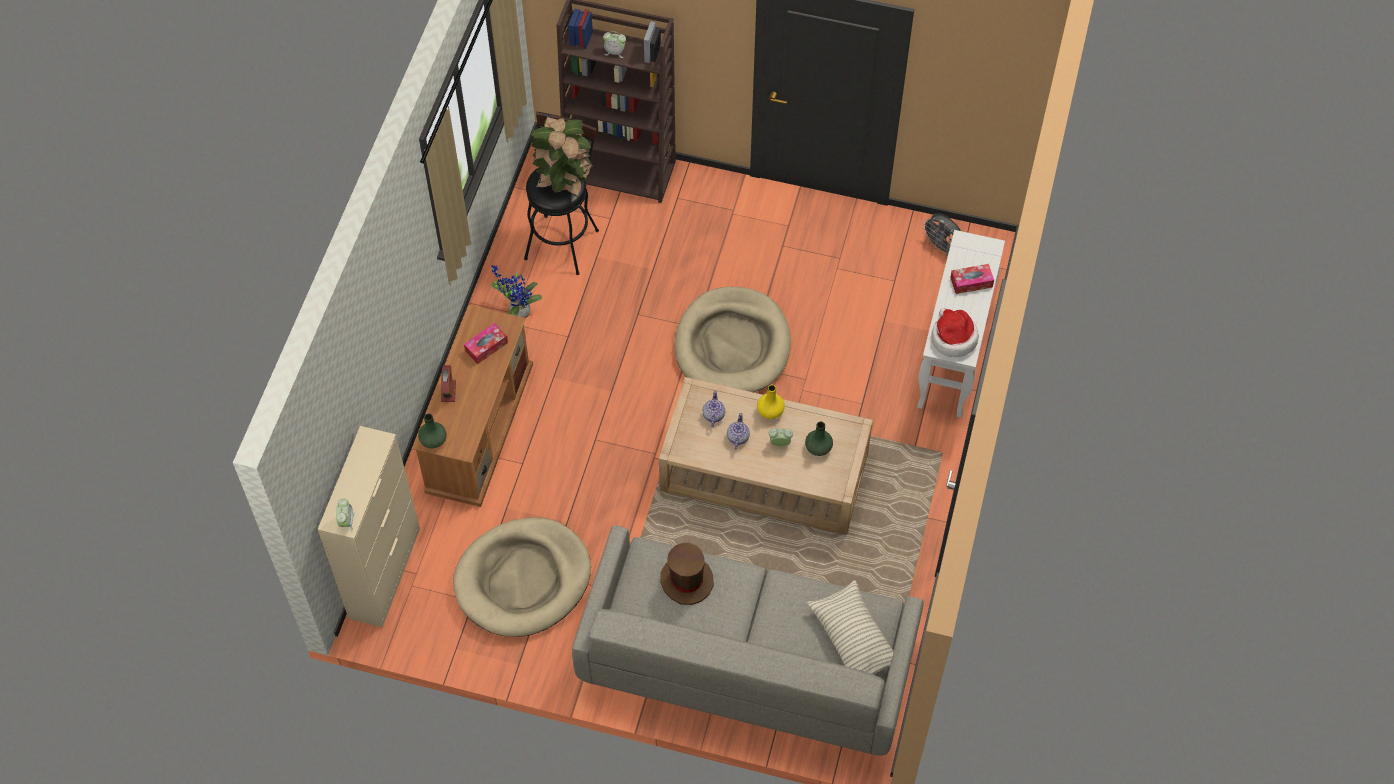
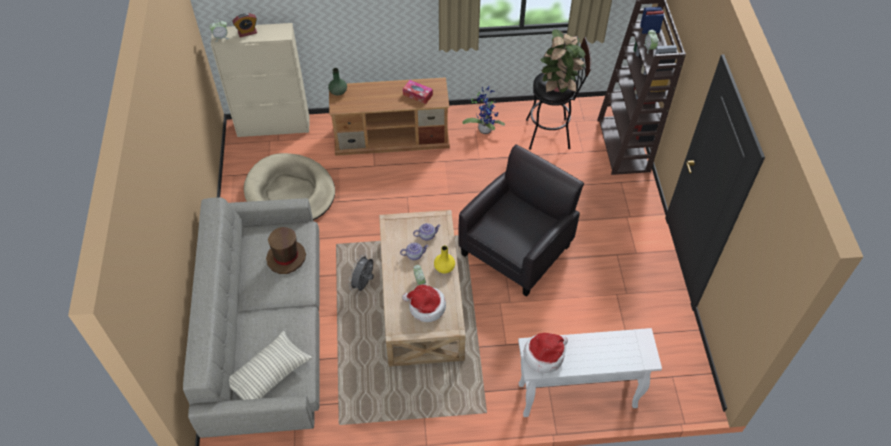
camera: 70 degrees right, 5 degrees down
(448, 391) = (376, 87): alarm clock -> alarm clock (247, 32)
(732, 345) = (516, 249): beige dog bed -> black armchair
(818, 448) = (426, 307): green vase -> hat
(942, 247) = (676, 359): grey fan -> grey fan (363, 284)
(971, 282) = (606, 354): tissue box -> none

